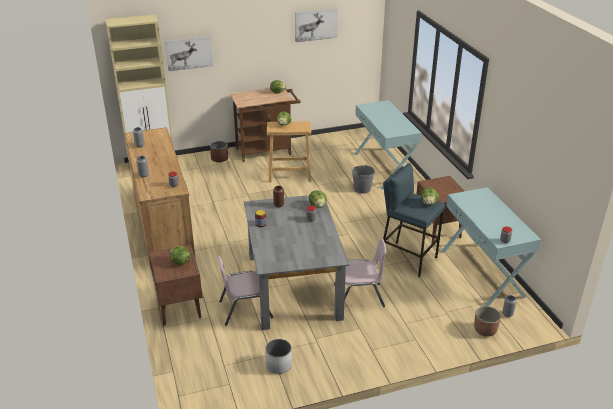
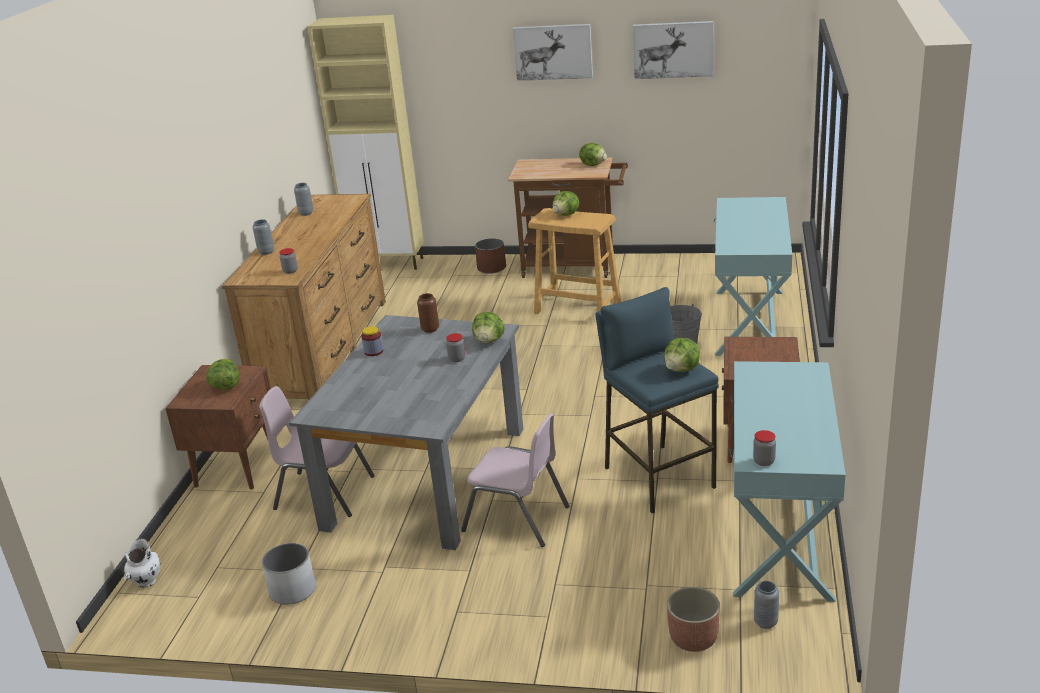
camera: 30 degrees right, 5 degrees down
(189, 53) = (451, 84): picture -> picture (553, 52)
(190, 385) = (146, 582): none -> white vase

